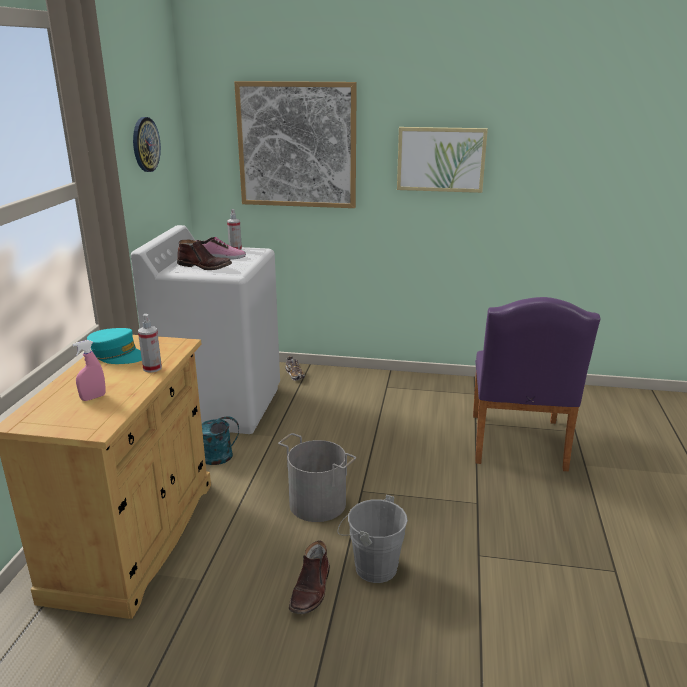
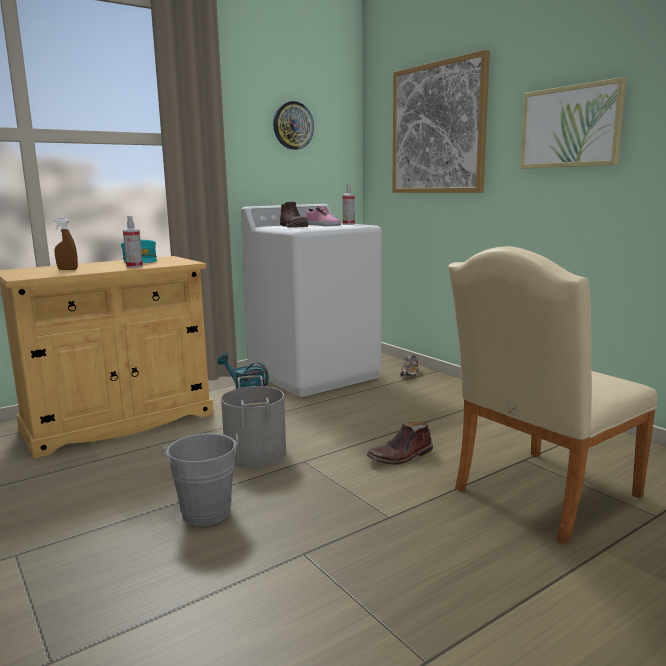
camera: 45 degrees right, 10 degrees down
(93, 397) = (67, 269): pink spray bottle -> brown spray bottle
(311, 589) = (139, 499): brown boot -> brown boot (401, 456)
(517, 446) = (539, 496): purple chair -> beige chair

